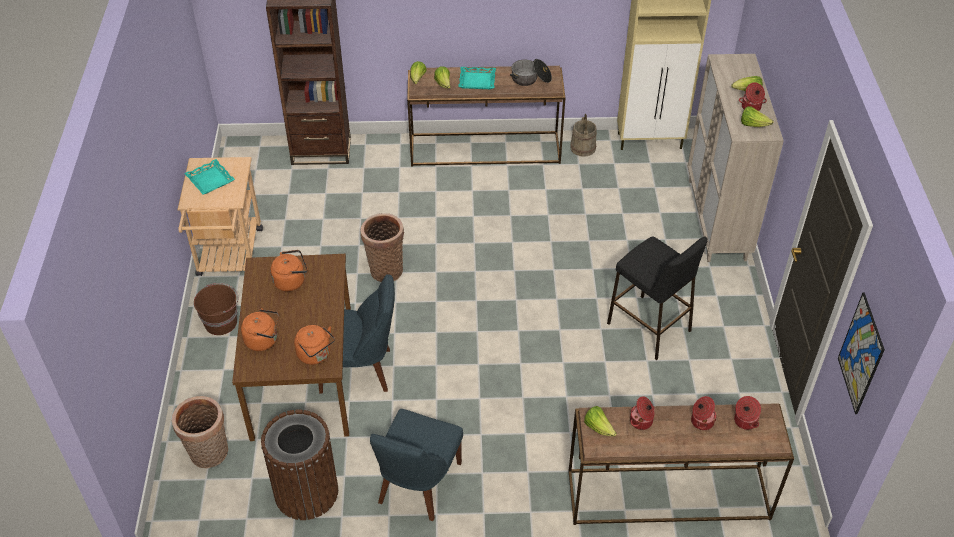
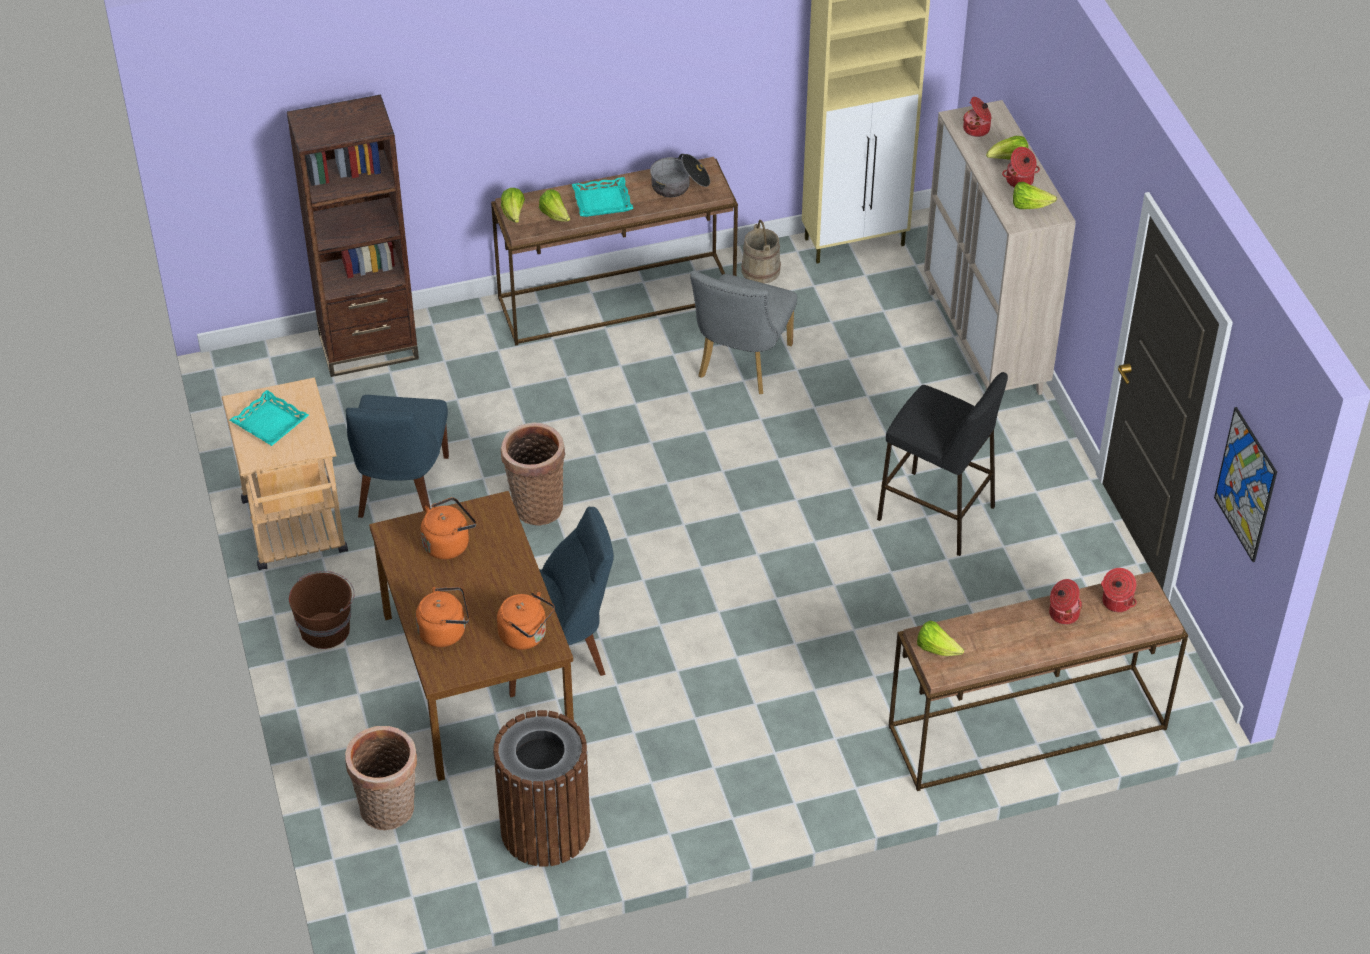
camera: 15 degrees left, 0 degrees up
(417, 486) = (693, 788): blue chair -> blue chair (401, 490)
(549, 205) = (741, 366): none -> grey chair
(641, 421) = (988, 630): cooking pot -> cooking pot (977, 129)

